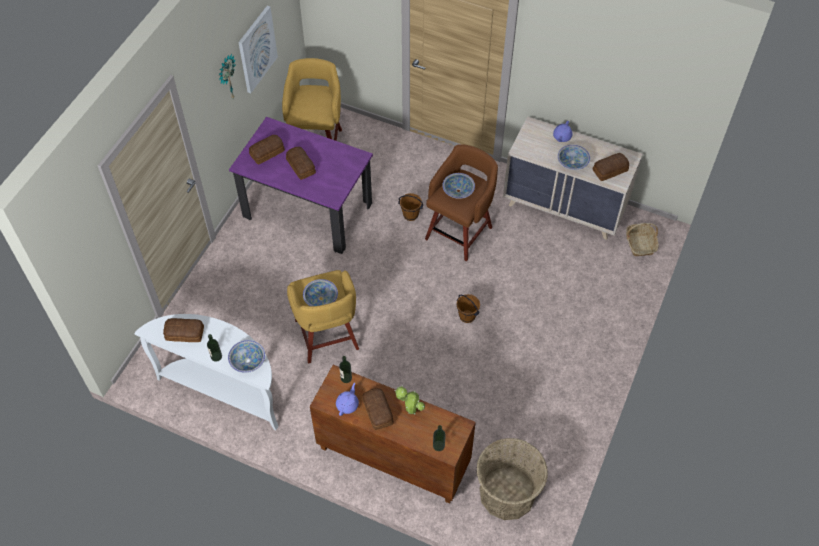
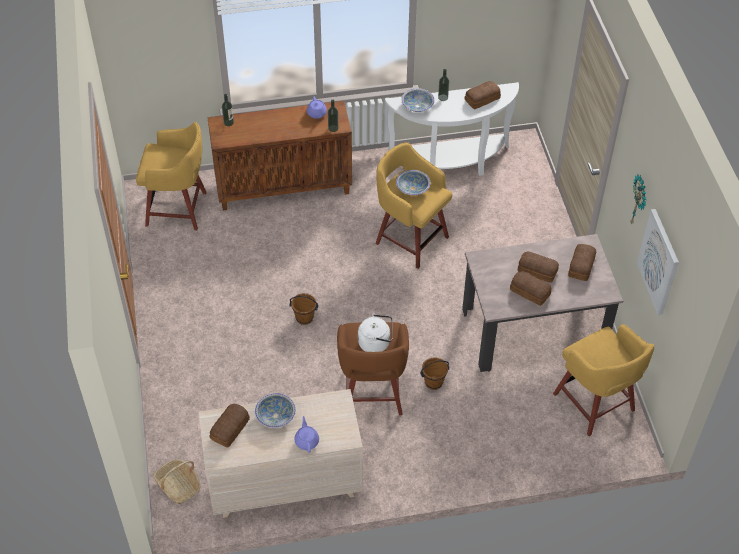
camera: 145 degrees right, 5 degrees down
(307, 210) = (533, 331): purple dining table -> beige dining table
(377, 412) = (290, 120): bread -> bread (529, 291)
(410, 410) = (266, 132): potted plant -> none
(458, 190) = (376, 343): bowl -> white kettle
(507, 493) = (178, 209): basket -> yellow stool

